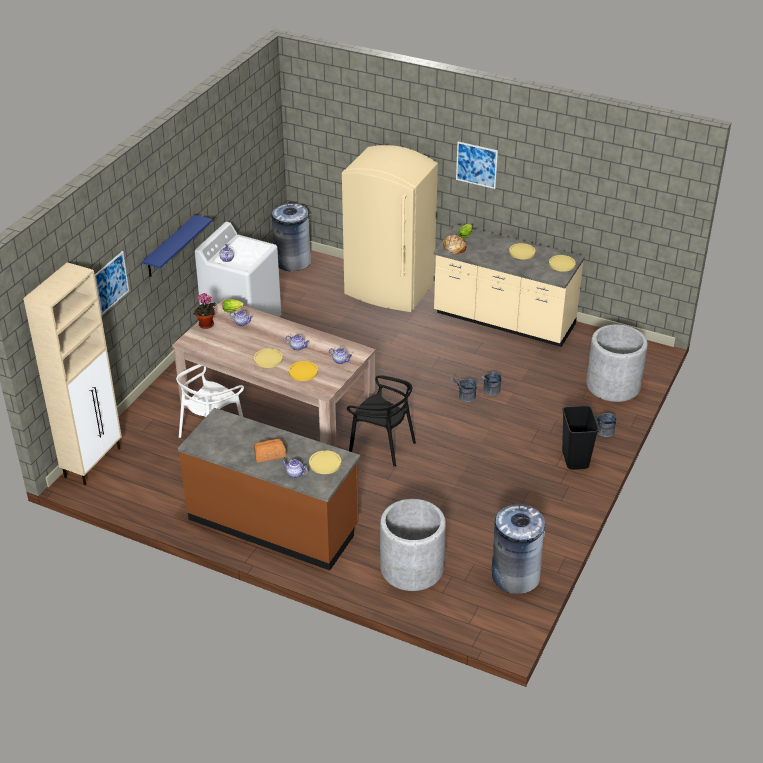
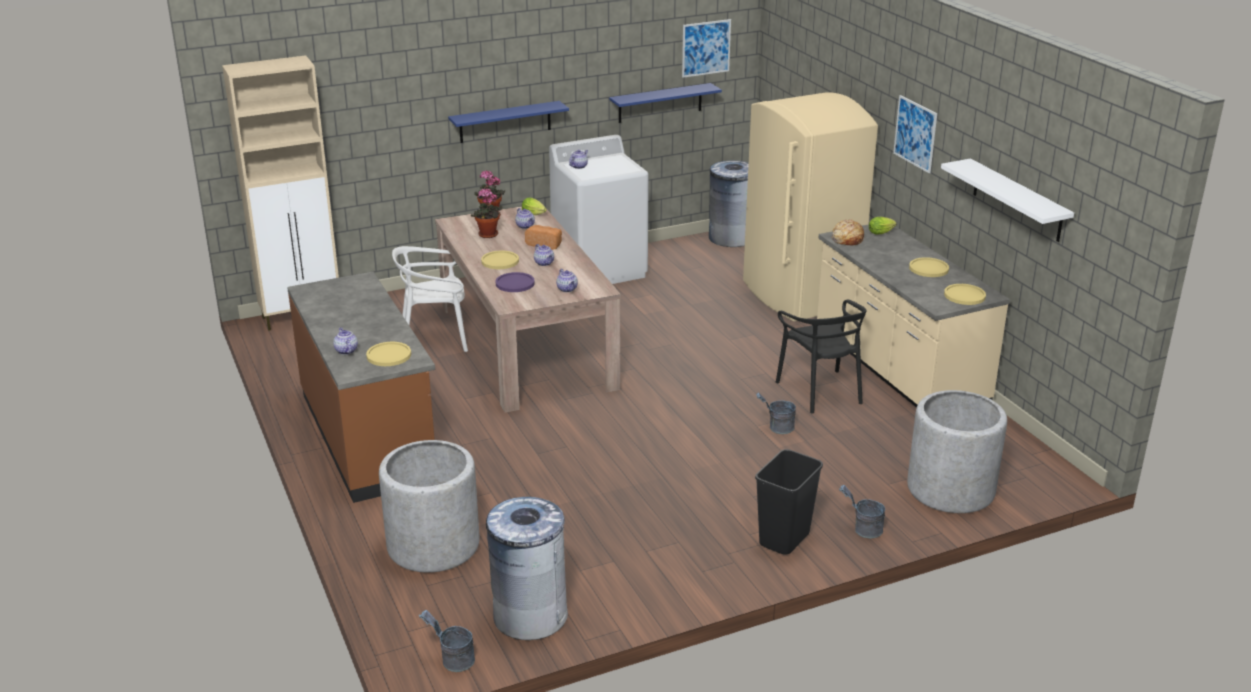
camera: 40 degrees right, 10 degrees down
(111, 283) = (387, 118): picture -> picture (706, 48)
(229, 342) = (488, 235): none -> potted plant
(242, 185) = (660, 103): none -> blue shelf
(269, 455) = (351, 326): bread -> bread (545, 244)
(303, 371) = (515, 283): yellow plate -> purple plate
(382, 445) = (579, 422): black chair -> black chair (820, 391)
(464, 397) = (738, 420): grey bucket -> grey bucket (452, 660)
(582, 196) = (1017, 200): none -> white shelf

